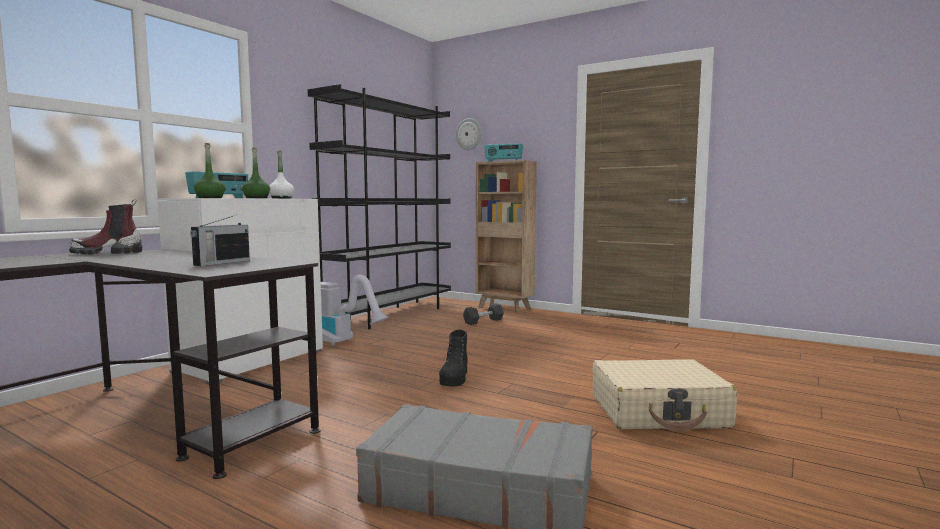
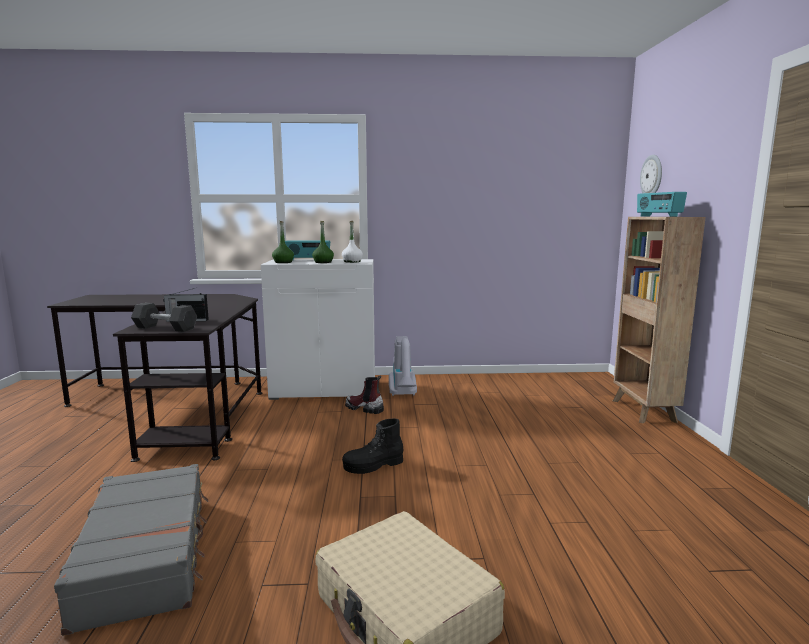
camera: 55 degrees right, 5 degrees up
(107, 253) = (222, 297): boot -> boot (364, 408)
(390, 315) = (506, 381): black bookcase -> none
(483, 321) = (569, 419): grey dumbbell -> grey dumbbell (165, 328)

